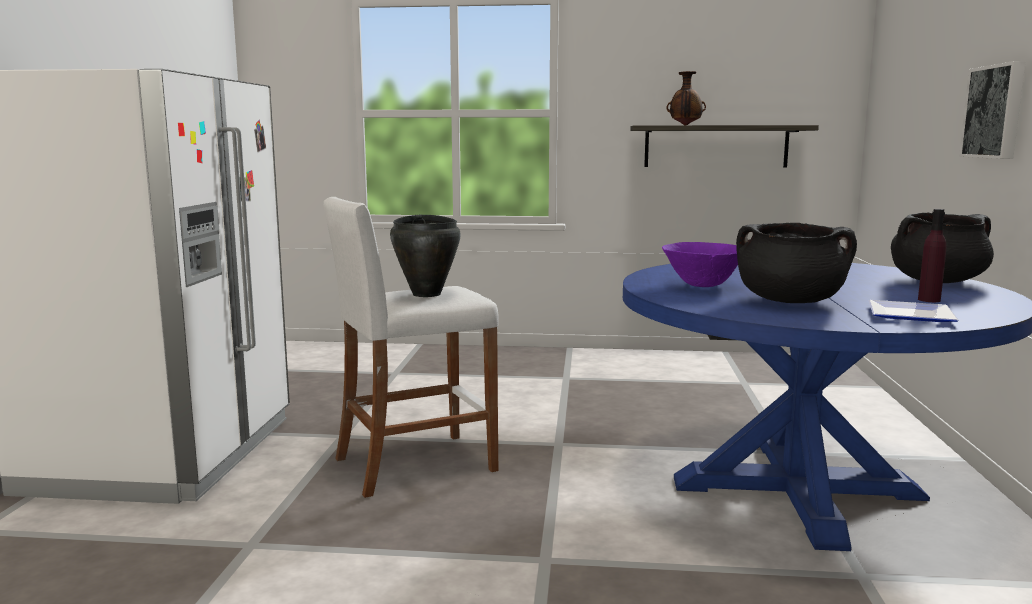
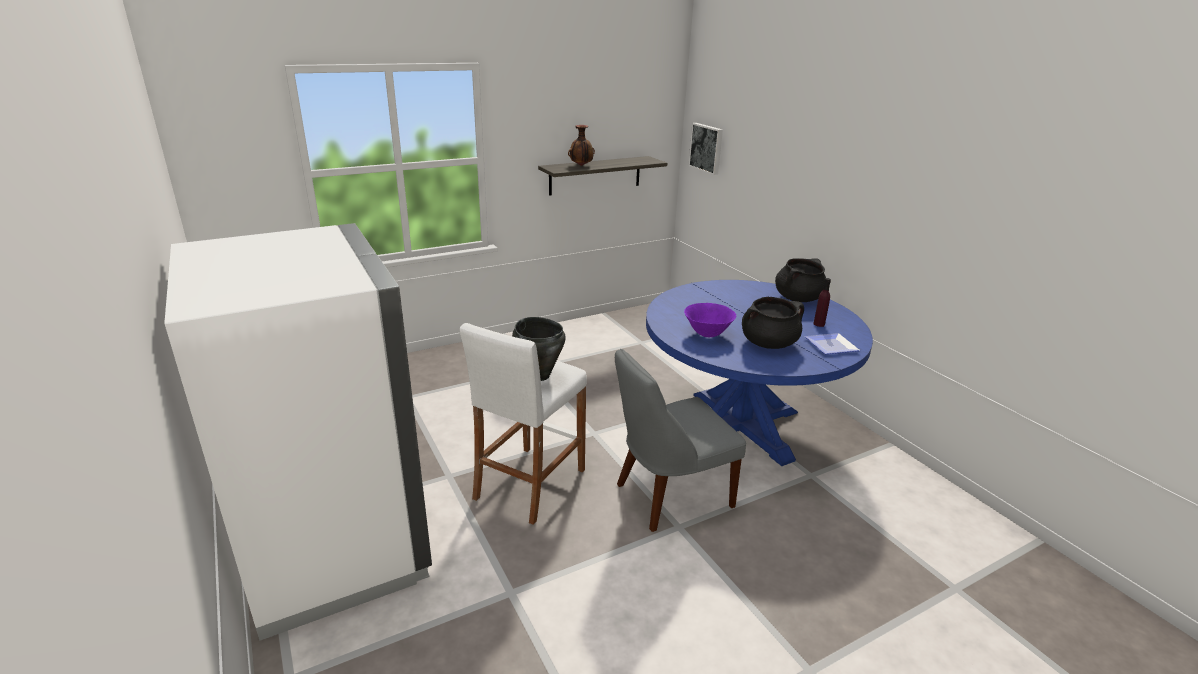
camera: 35 degrees left, 15 degrees up
(575, 526) = (668, 496): none -> grey chair
(995, 112) = (812, 191): picture -> picture (707, 148)

